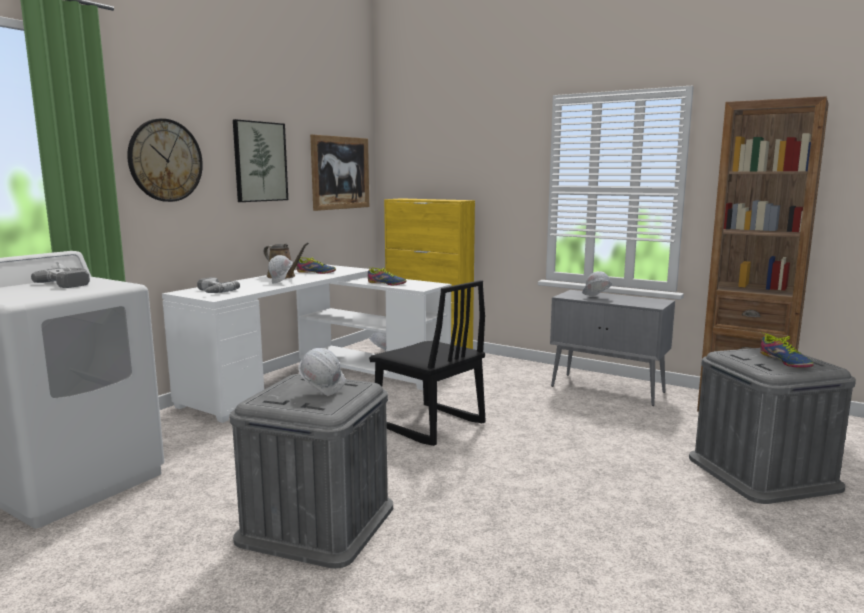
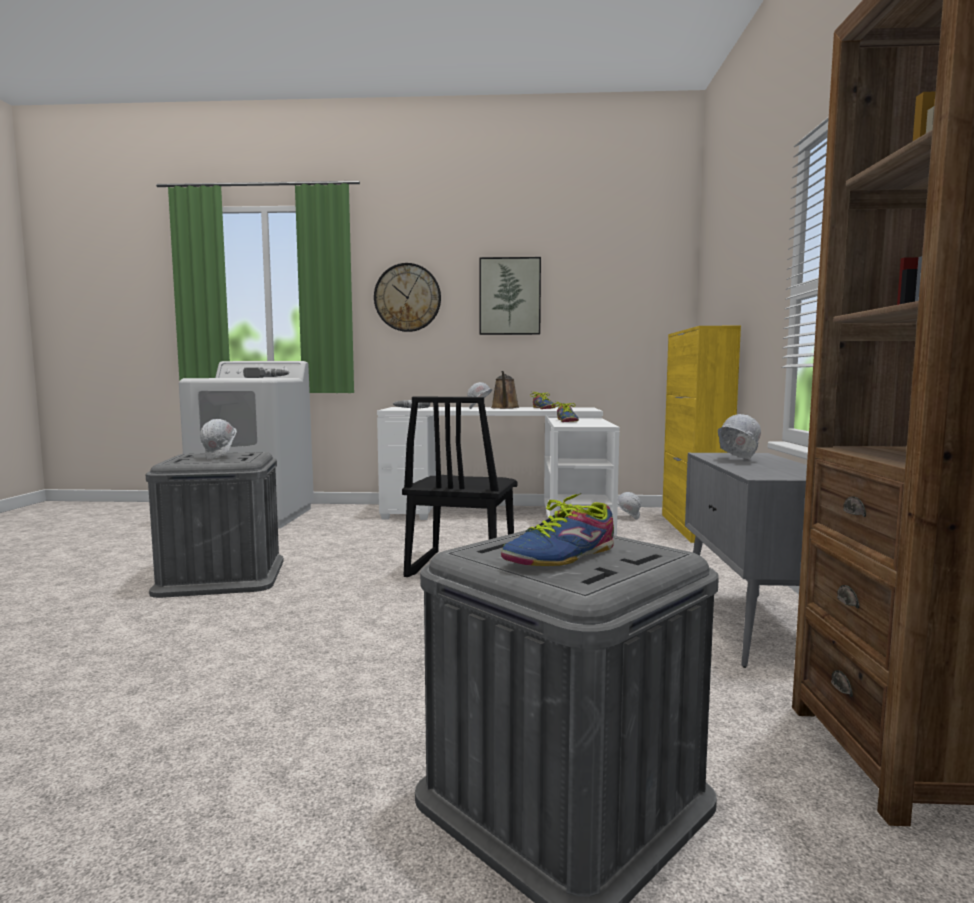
camera: 60 degrees right, 5 degrees down
(340, 173) = (628, 306): picture -> none

